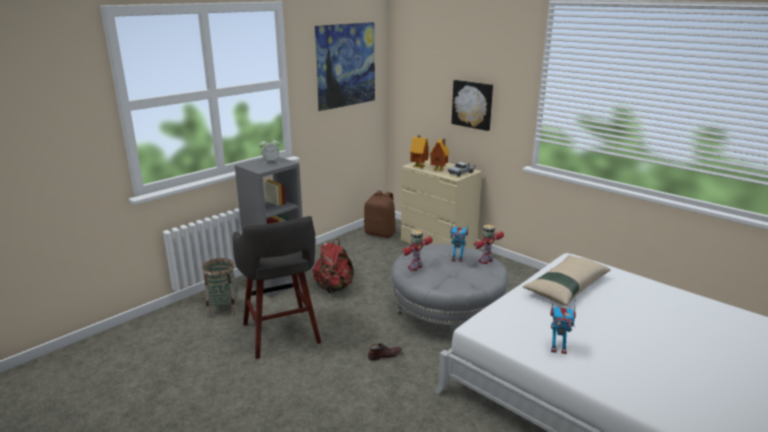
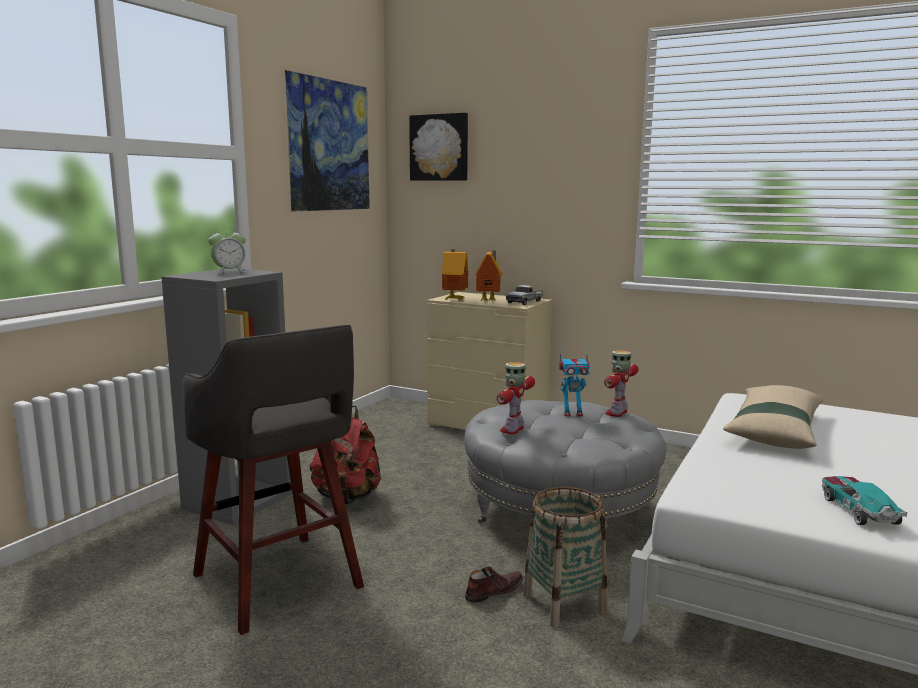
camera: 15 degrees left, 10 degrees down
(223, 309) = (143, 554): basket -> basket (563, 603)
(380, 234) = (390, 418): brown backpack -> none
(472, 104) = (531, 199): picture -> picture (439, 147)
(558, 349) = (858, 510): toy robot -> toy car

